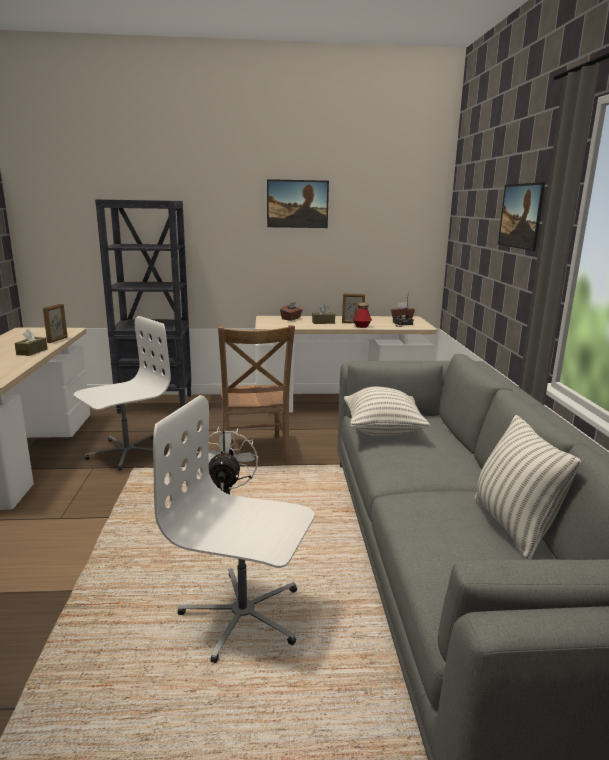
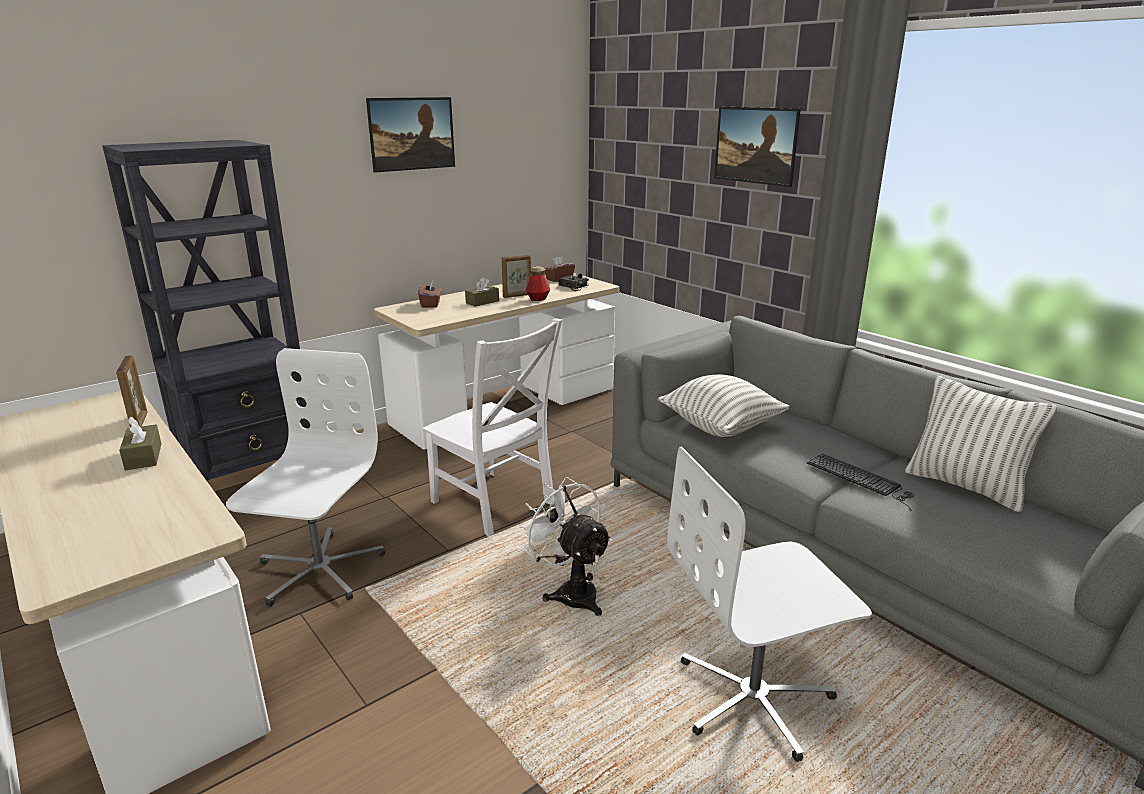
camera: 35 degrees left, 5 degrees up
(254, 452) = (495, 504): brown chair -> white chair
(425, 491) = (861, 480): none -> keyboard

